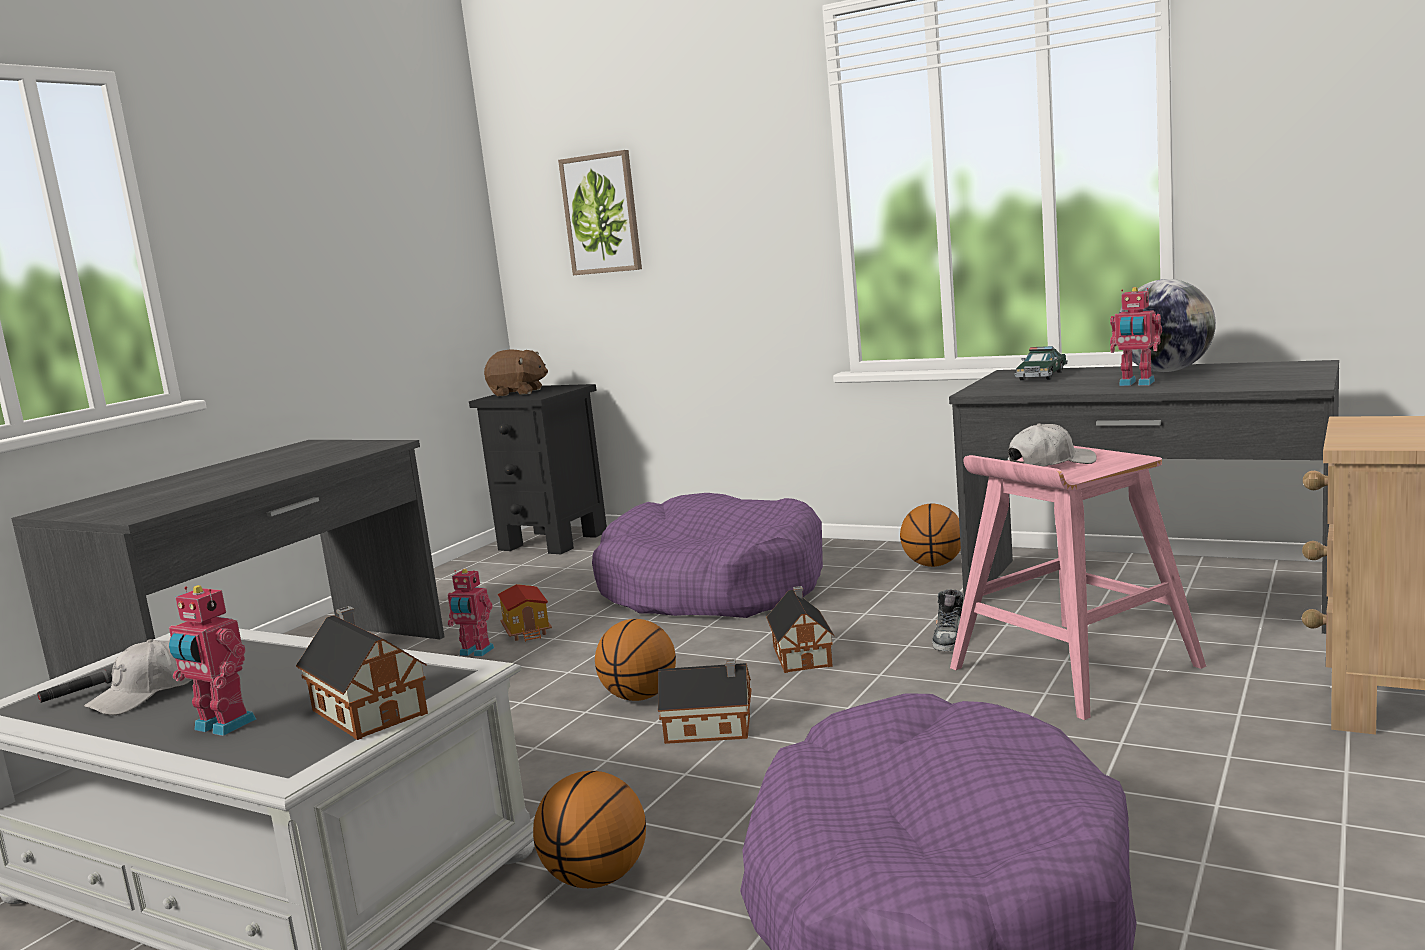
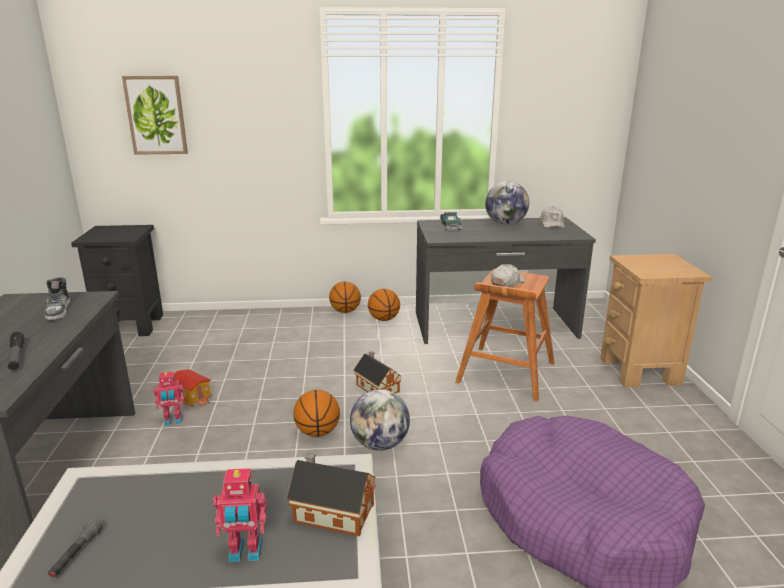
camera: 35 degrees left, 10 degrees up
(146, 694) = (134, 542): white cap -> white cap (552, 224)
(217, 487) = (17, 356): none -> flashlight
(518, 393) = (102, 234): brown plush toy -> none
(597, 878) = (422, 554): basketball -> basketball (345, 311)
(712, 588) = (279, 349): purple dog bed -> none
(712, 729) = (380, 444): toy house -> globe
(949, 639) = (437, 365): shoe -> shoe (59, 310)
(1072, 668) = (505, 373): pink stool -> brown stool
(1136, 384) = (506, 234): toy robot -> none

